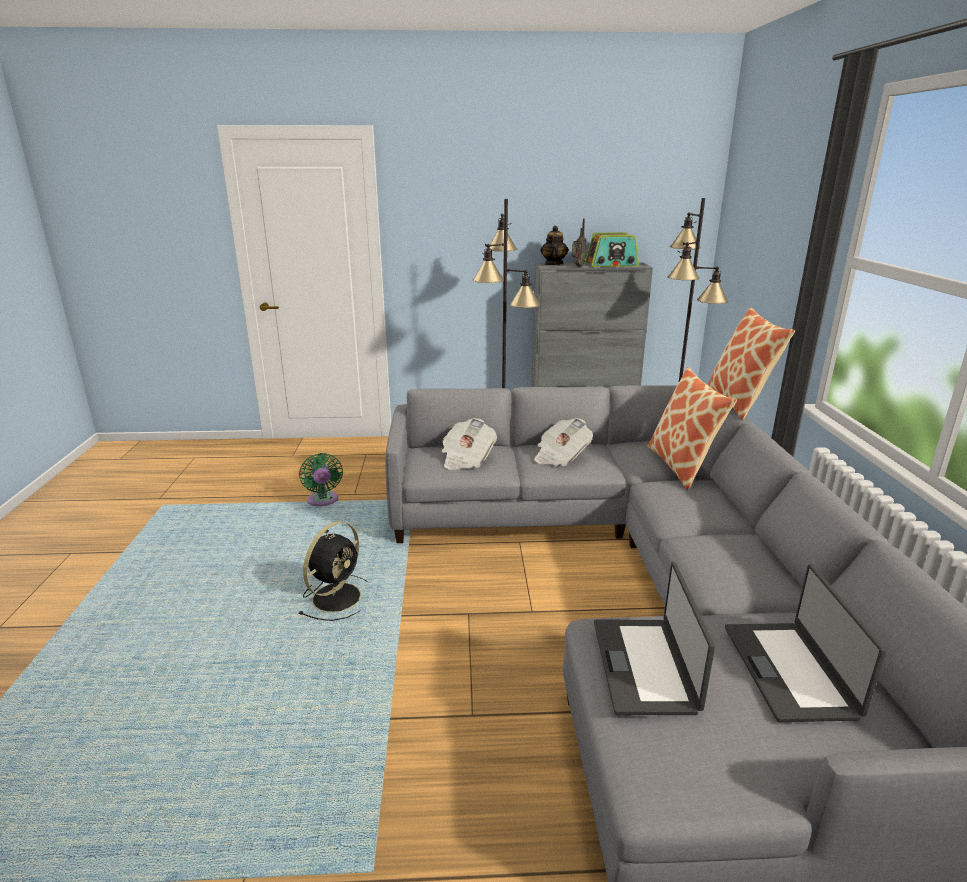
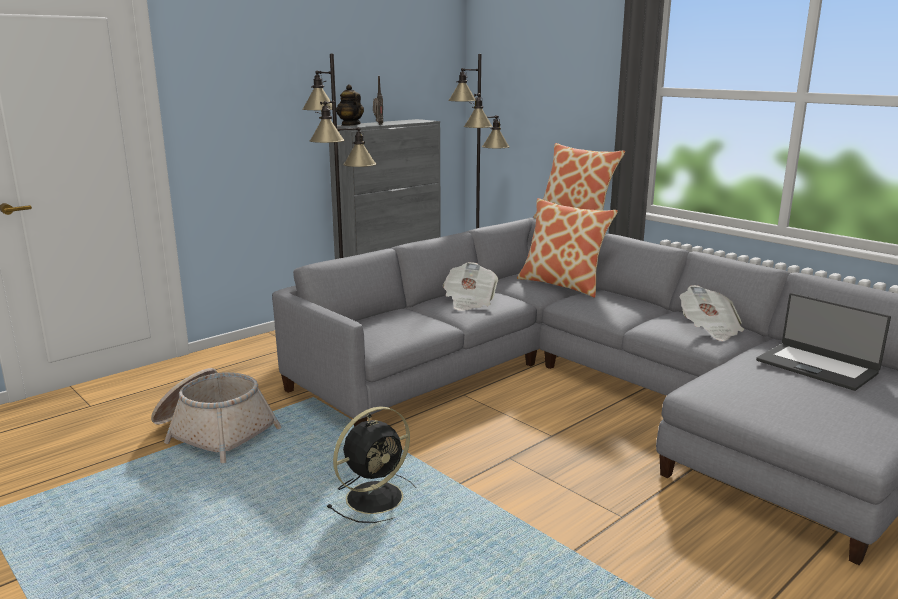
camera: 40 degrees left, 5 degrees down
(323, 501) = (213, 432): green fan -> basket
(338, 596) = (377, 497): black fan -> black fan turned 60 degrees clockwise
(466, 459) = (396, 324): newspaper -> newspaper (709, 329)
(611, 264) = (401, 122): radio -> none
(645, 665) = (756, 395): laptop -> none

